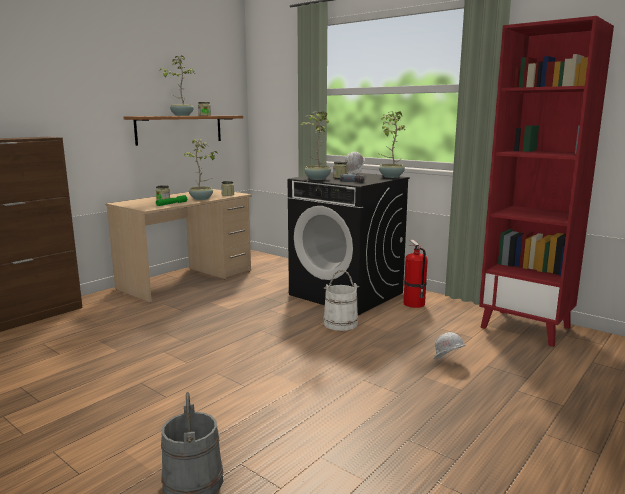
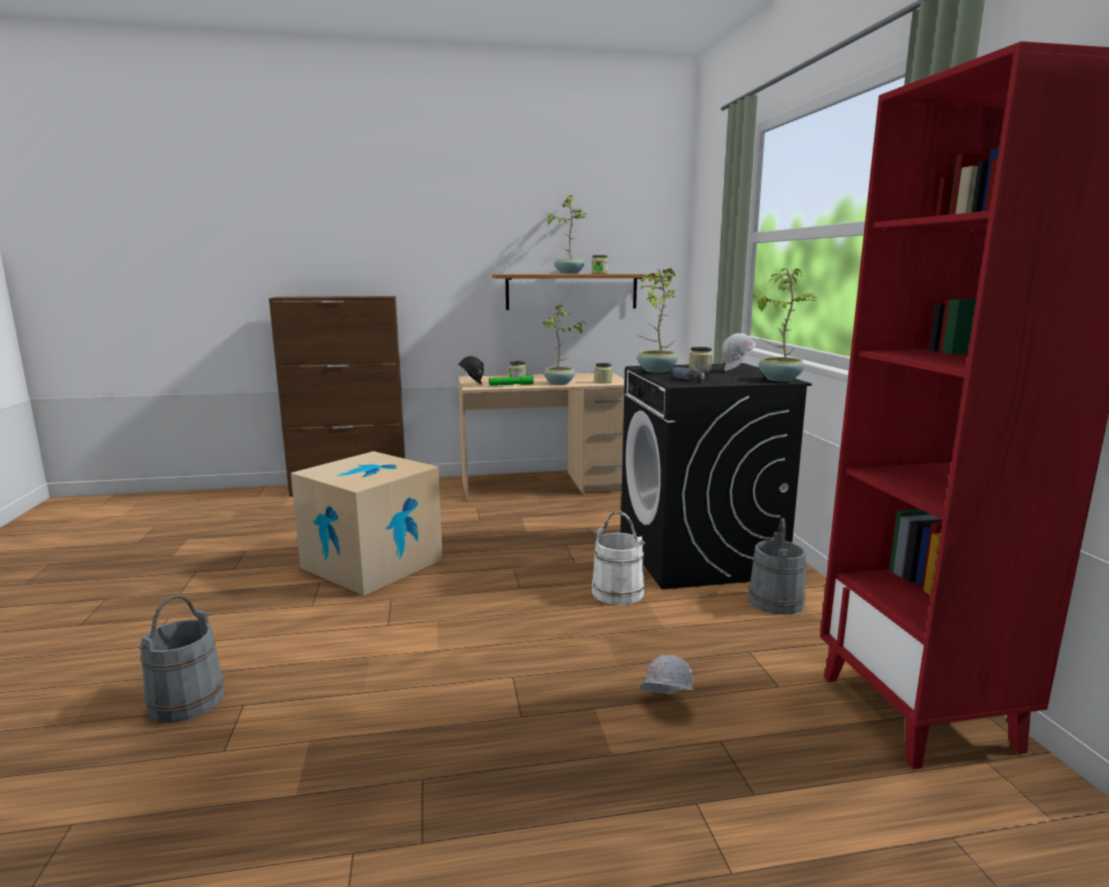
camera: 40 degrees right, 0 degrees up
(141, 207) = (470, 385): none -> black hard hat
(157, 358) = (372, 563): none -> cardboard box
(414, 304) = (776, 601): fire extinguisher -> grey bucket

